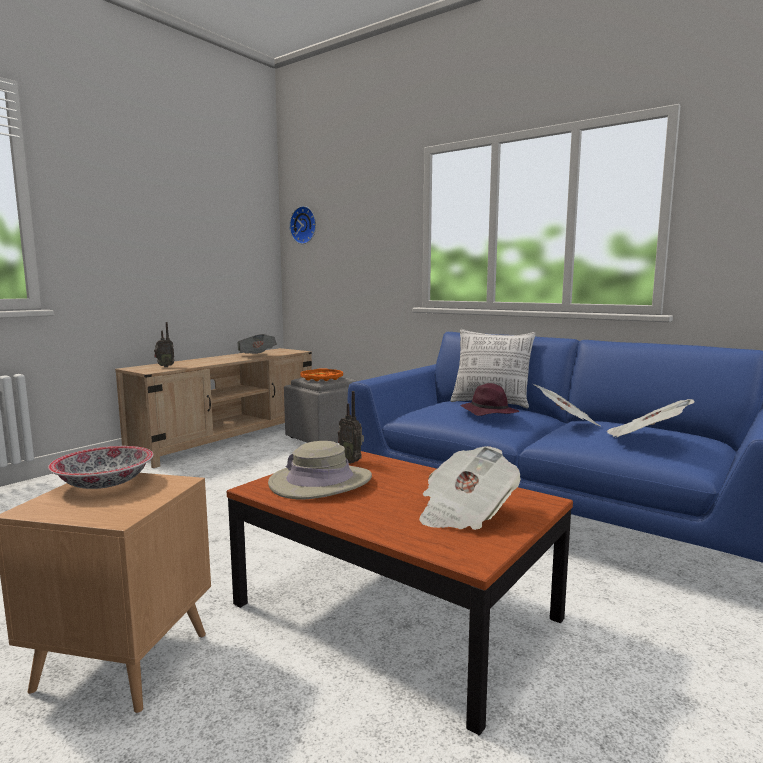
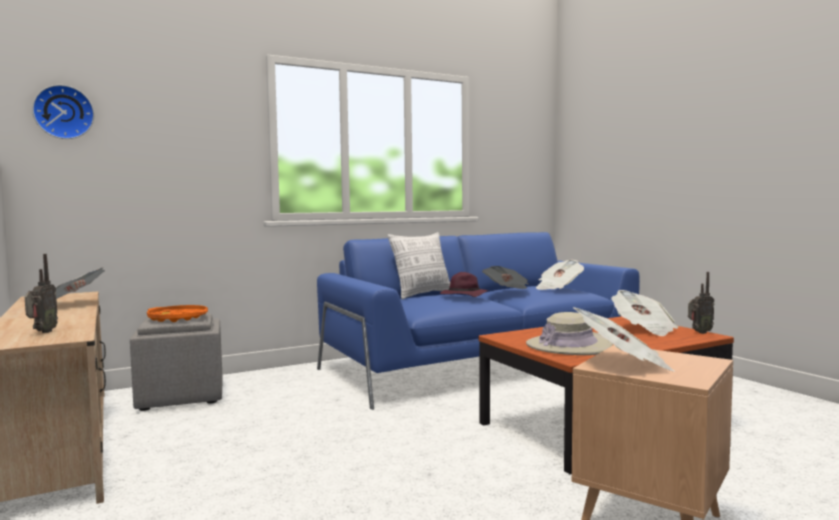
camera: 65 degrees left, 5 degrees down
(104, 484) = (623, 364): bowl -> newspaper
(351, 461) = (521, 336): radio -> radio (699, 332)

